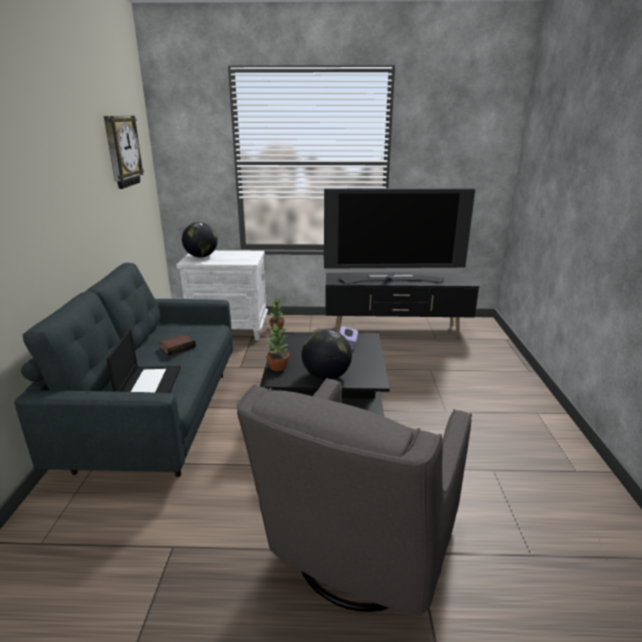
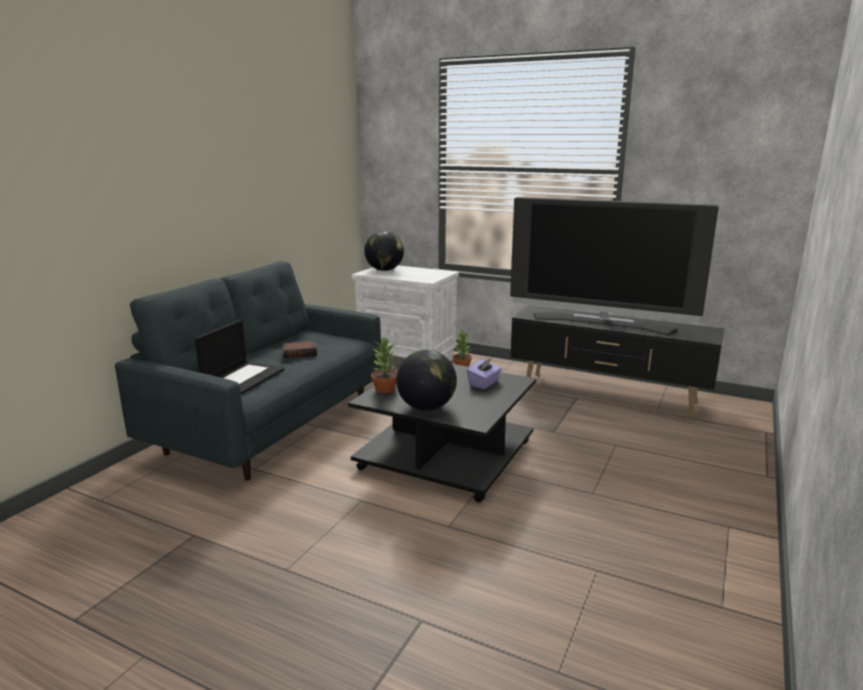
camera: 25 degrees right, 5 degrees down
(122, 151) = (310, 149): wall clock -> none
(359, 555) = (355, 600): grey armchair -> none

